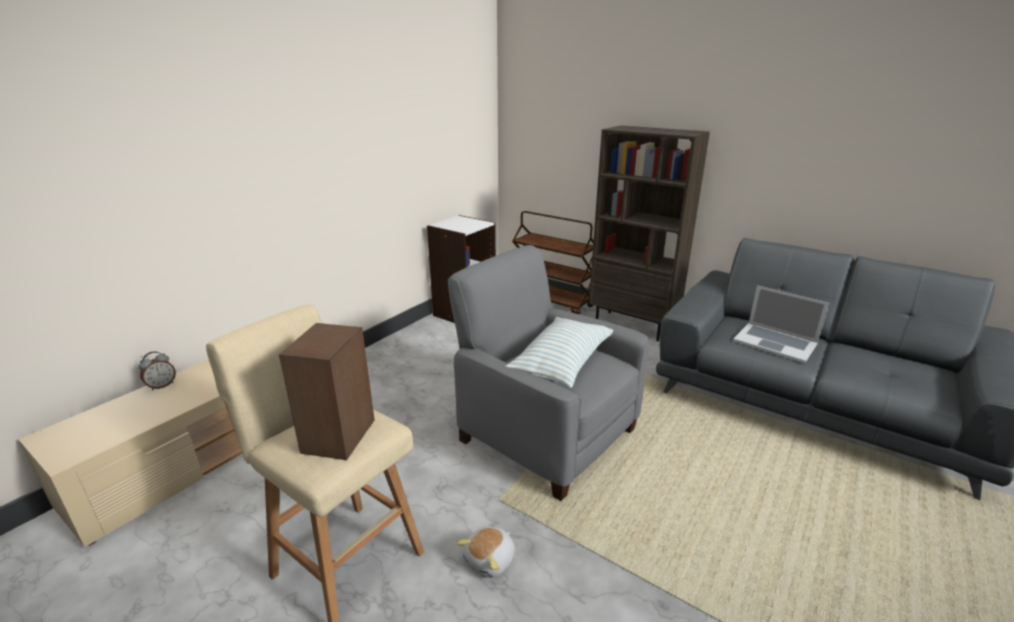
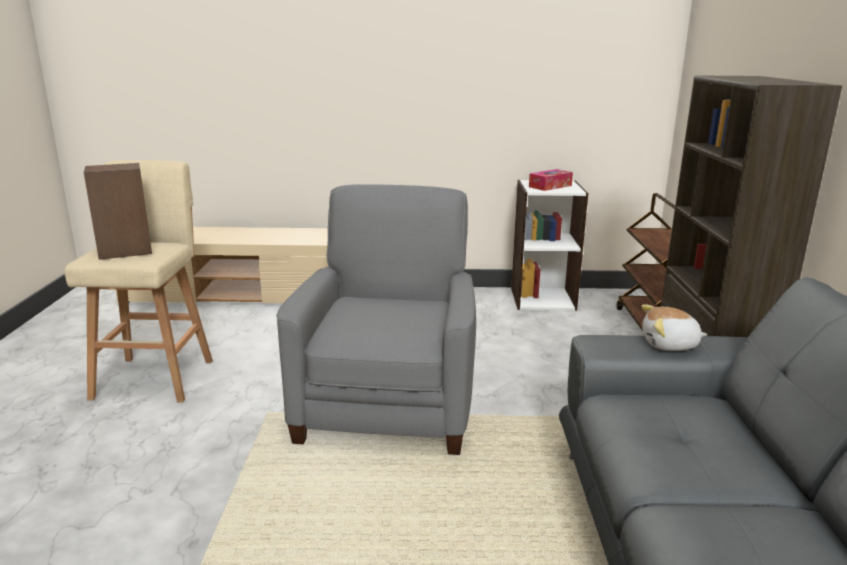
camera: 55 degrees right, 5 degrees down
(162, 385) = (212, 229): alarm clock -> none
(462, 224) = (550, 186): none -> tissue box
(490, 560) = (192, 433): plush toy -> plush toy (669, 345)
(562, 363) = (381, 316): pillow -> none
(775, 342) = (683, 442): laptop -> none

